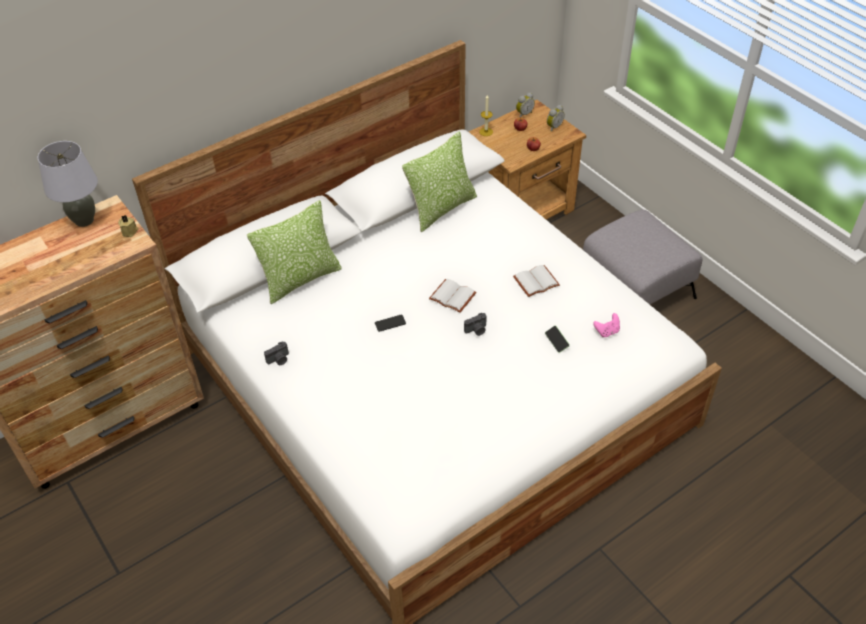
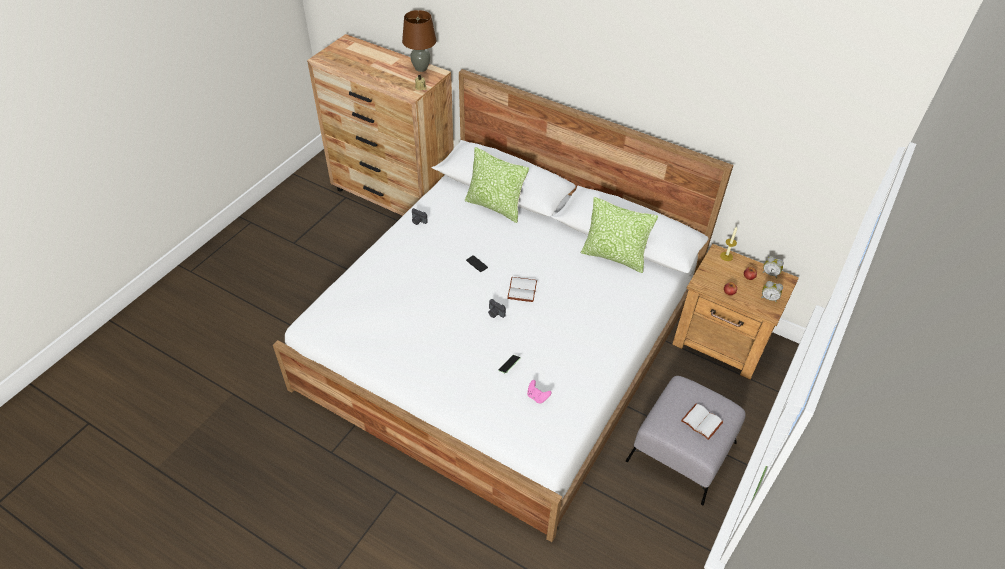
camera: 65 degrees right, 0 degrees up
(84, 220) = (421, 68): grey table lamp -> brown table lamp
(536, 283) = (566, 336): white book -> white book (700, 422)

